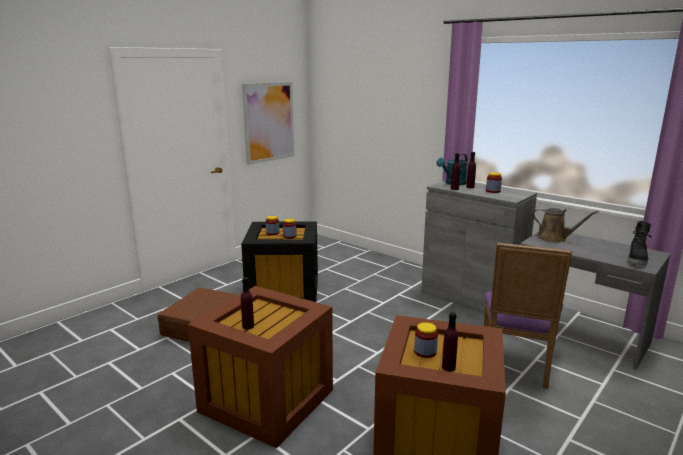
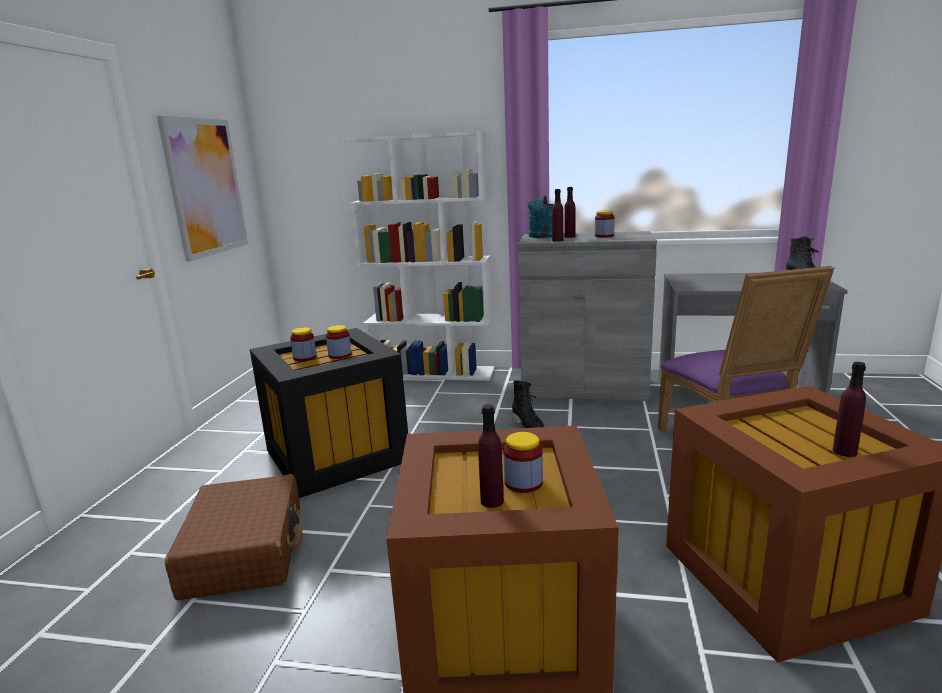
camera: 30 degrees left, 0 degrees up
(387, 261) = (433, 372): none -> white bookcase
(402, 311) = (528, 427): none -> black boot
(425, 352) = (784, 443): jar -> jar (523, 482)
(554, 238) = (696, 280): brown watering can -> none

